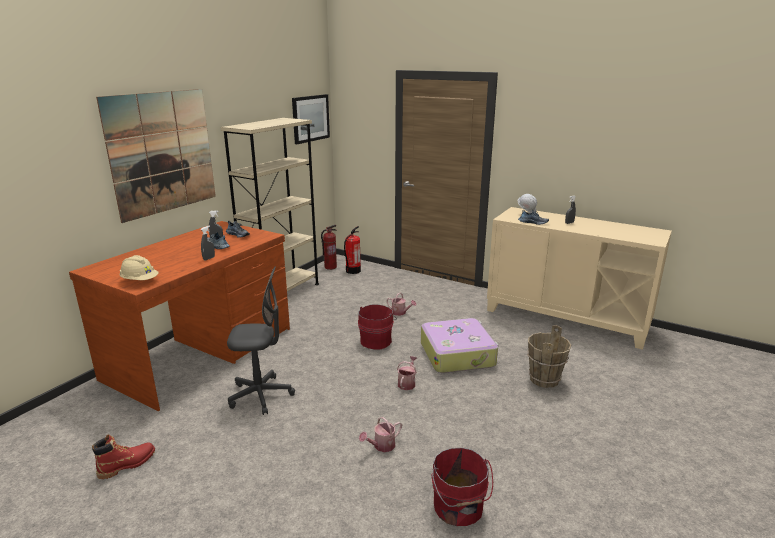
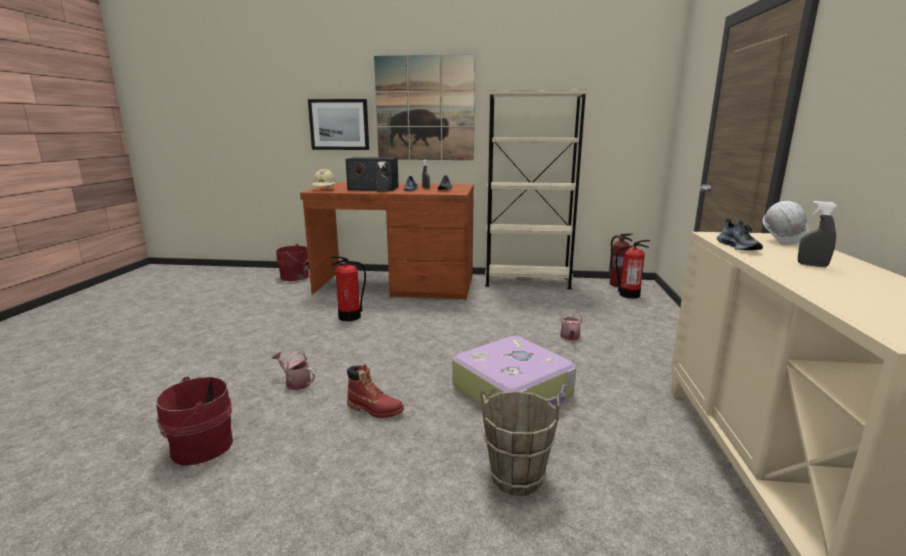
camera: 65 degrees right, 5 degrees down
(127, 464) = (249, 303): red boot -> red boot (375, 409)
(175, 259) = (373, 188): none -> radio
(261, 395) = (350, 317): grey office chair -> fire extinguisher
(310, 118) = (633, 99): picture -> picture (339, 124)
(376, 340) = (490, 339): red bucket -> red bucket (296, 277)
(407, 383) = (418, 372): watering can -> none

